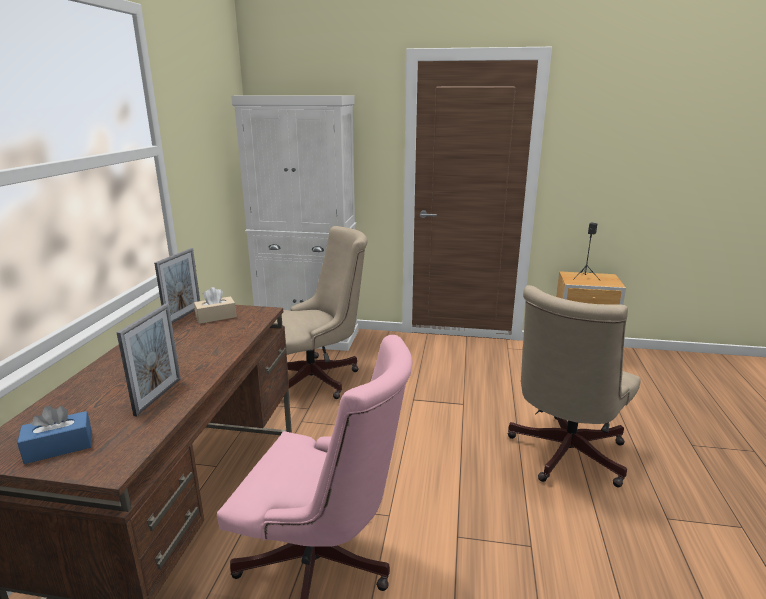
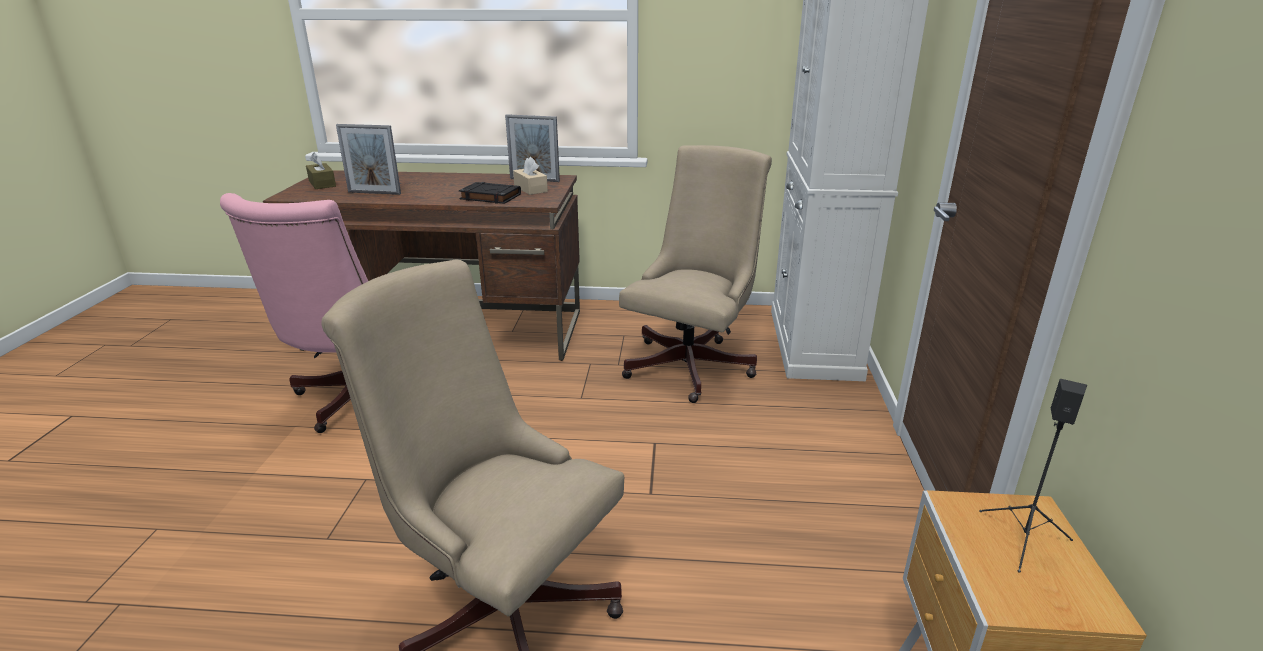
camera: 85 degrees right, 5 degrees up
(59, 447) = (322, 183): blue tissue box -> brown tissue box
(231, 332) = (490, 197): none -> black book
(319, 378) = (693, 364): beige office chair -> beige office chair turned 120 degrees counterclockwise

